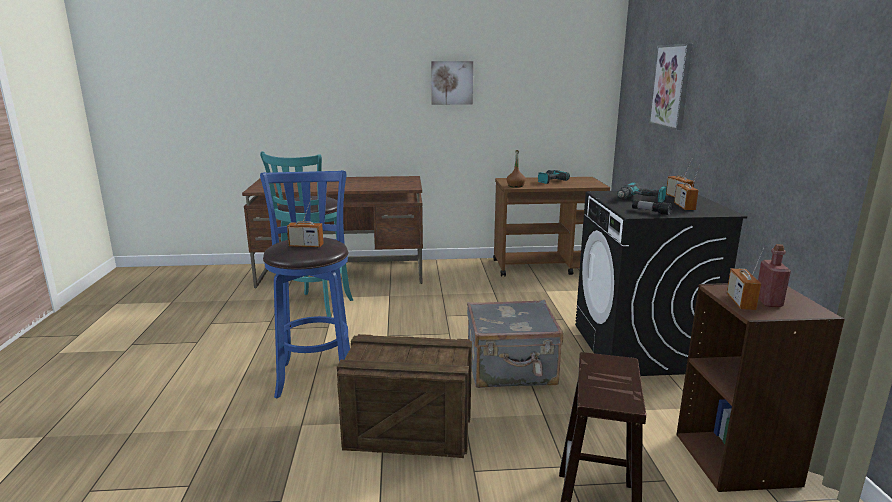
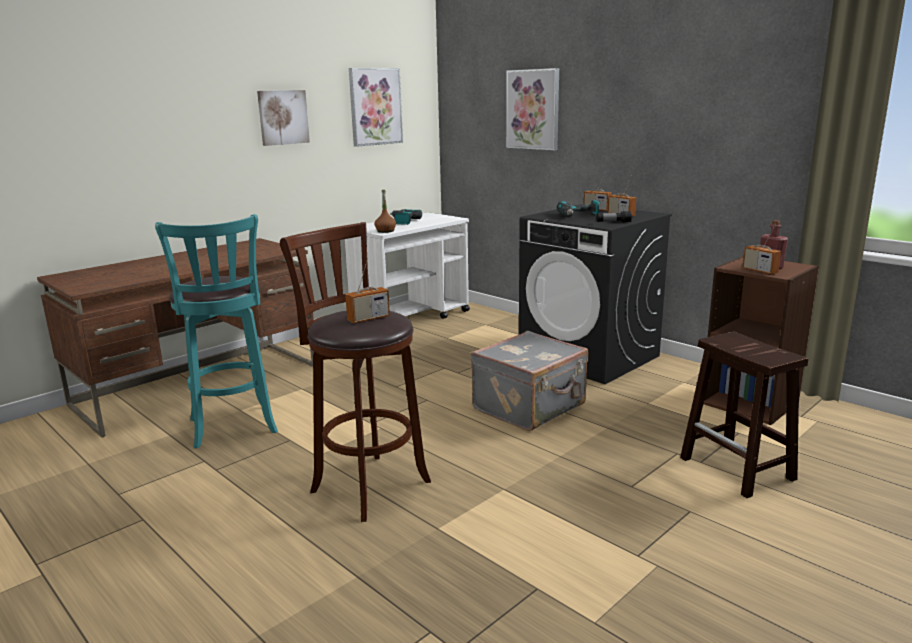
camera: 40 degrees left, 0 degrees up
(316, 375) = (366, 484): blue stool -> brown stool
(408, 430) = (535, 485): crate -> none
(545, 77) = (375, 106): none -> picture
(546, 267) = (411, 318): brown cart -> white cart

